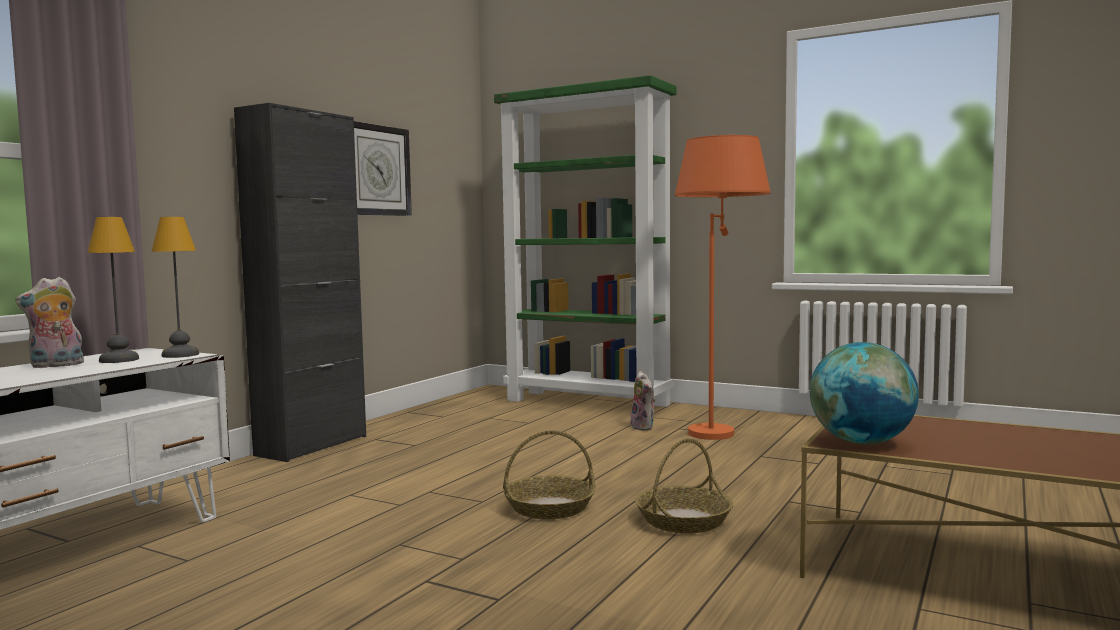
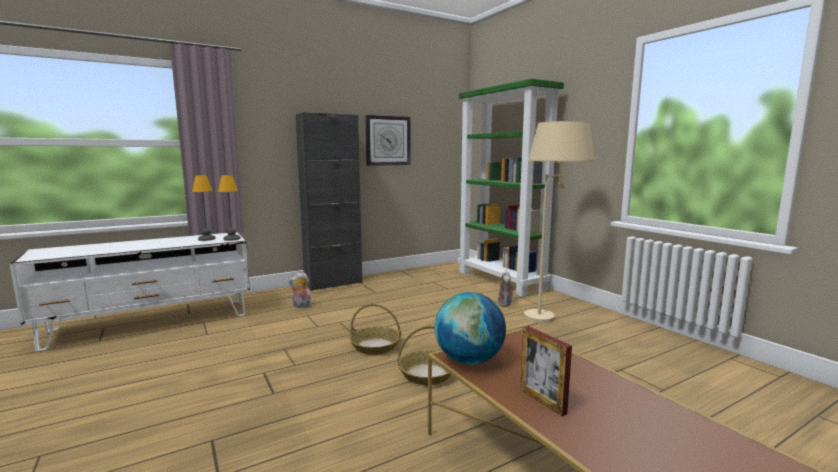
camera: 30 degrees right, 5 degrees up
(56, 366) = (181, 239): plush toy -> plush toy (301, 306)
(720, 428) = (551, 314): orange floor lamp -> beige floor lamp
(1010, 455) = (542, 401): none -> picture frame

